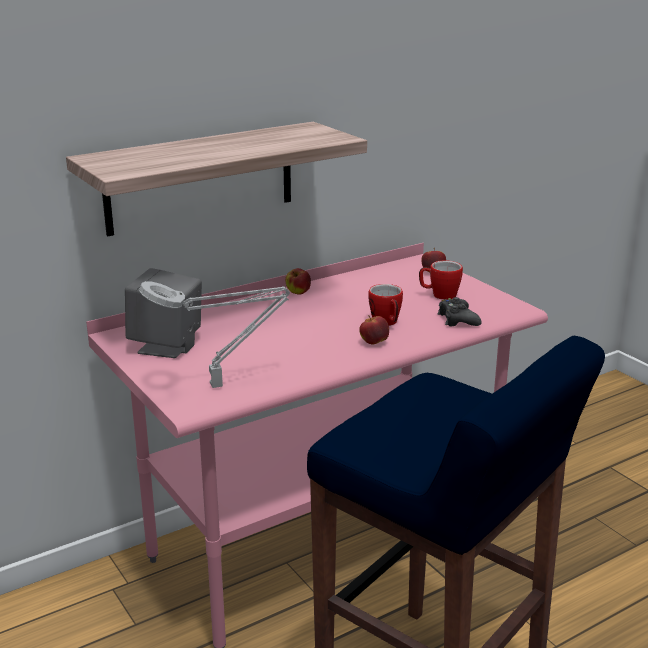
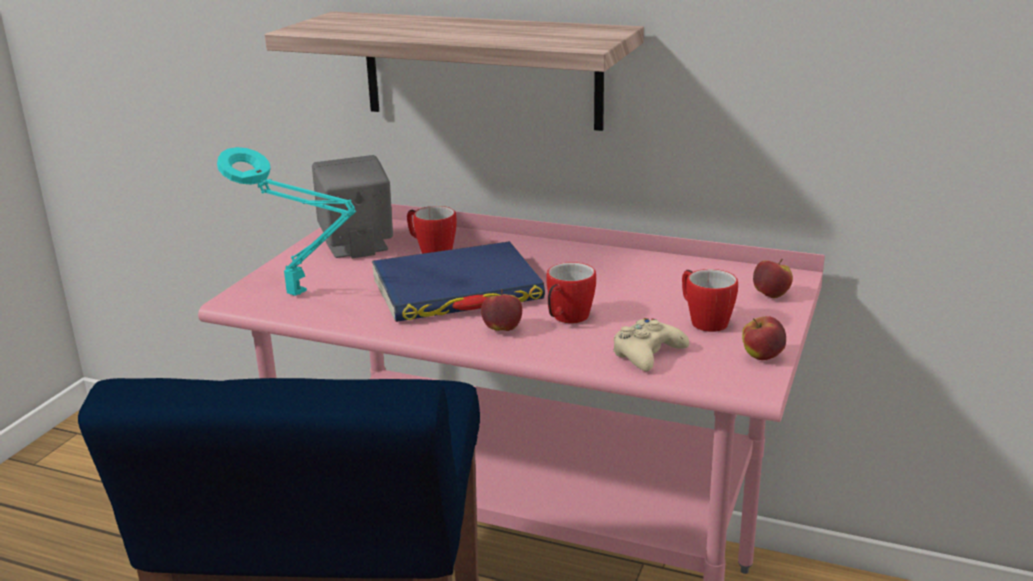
camera: 55 degrees right, 0 degrees up
(221, 327) = (431, 251): none -> mug
(221, 385) = (301, 295): grey table lamp -> turquoise table lamp
(297, 338) = (456, 290): none -> blue book
(298, 293) = (573, 252): apple -> apple (762, 357)
(457, 319) = (647, 354): black game controller -> beige game controller

